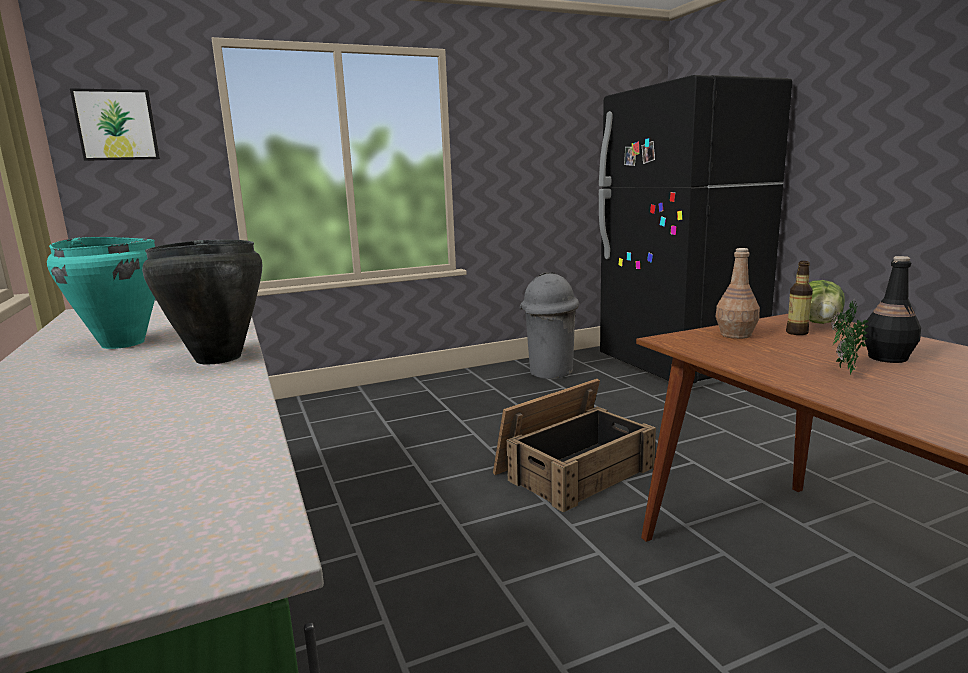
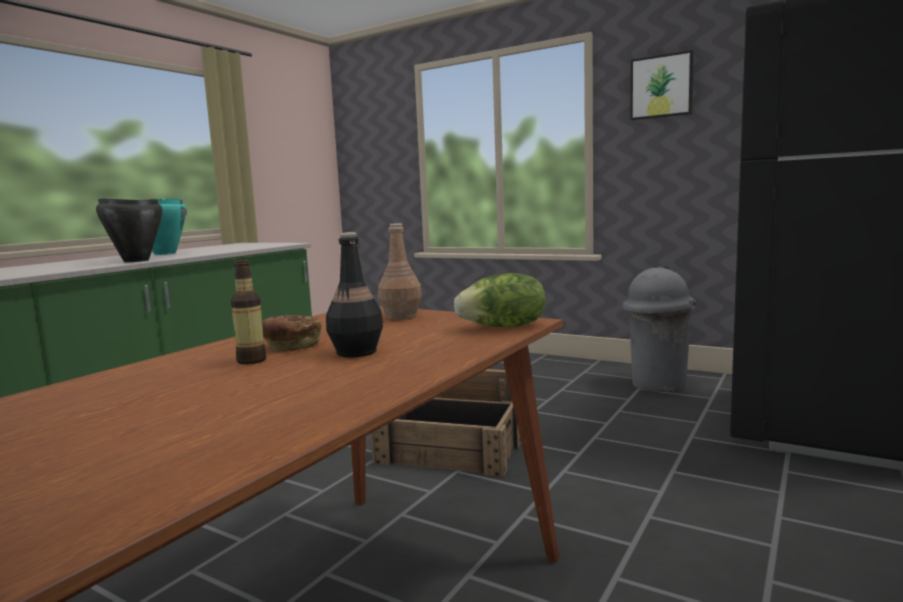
camera: 55 degrees right, 5 degrees down
(117, 125) = (364, 134): picture -> picture (661, 86)
(797, 333) = (437, 326): bottle -> bottle (251, 361)
(844, 371) = (290, 346): potted plant -> bread

